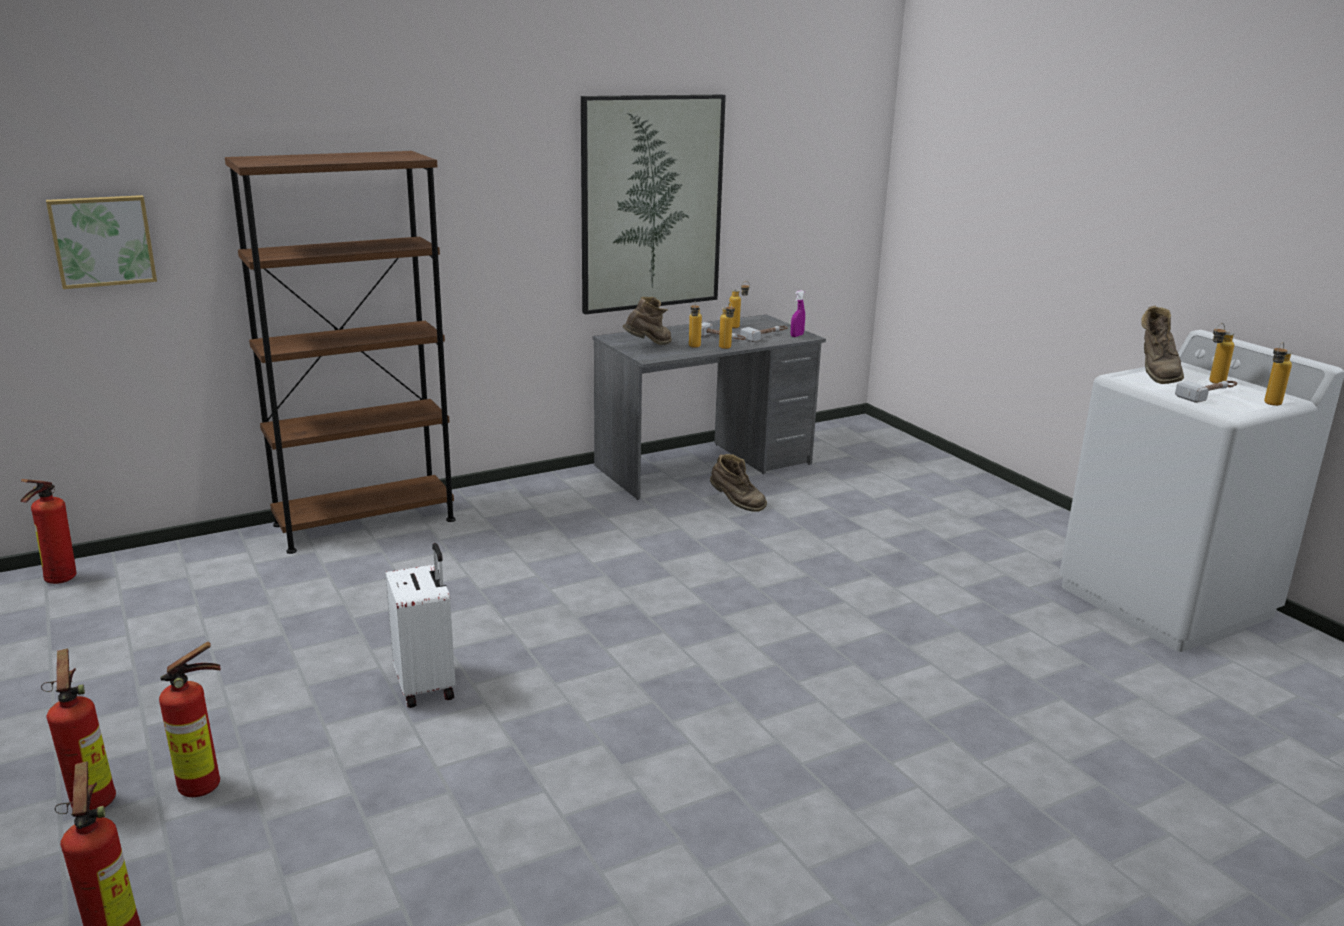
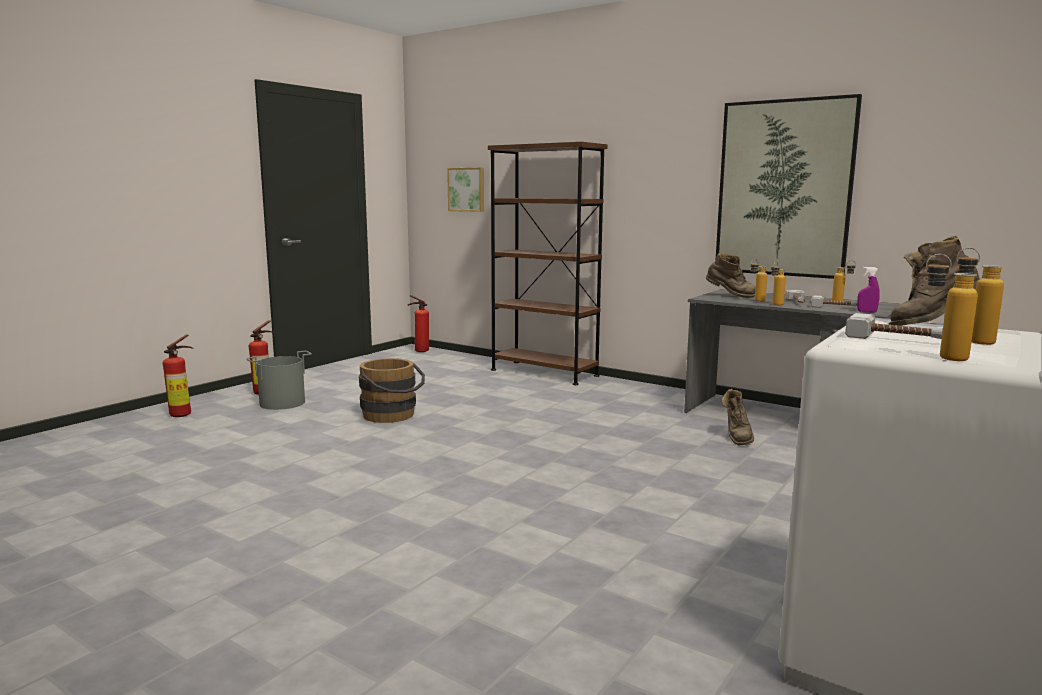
camera: 65 degrees right, 10 degrees down
(206, 786) = (282, 403): fire extinguisher -> grey bucket
(427, 685) = (392, 416): white suitcase -> brown bucket

